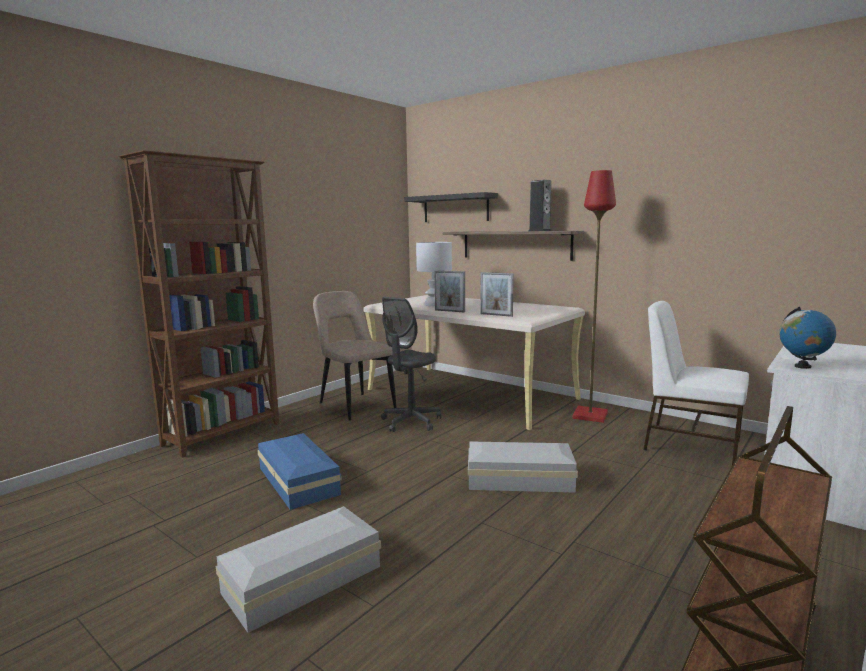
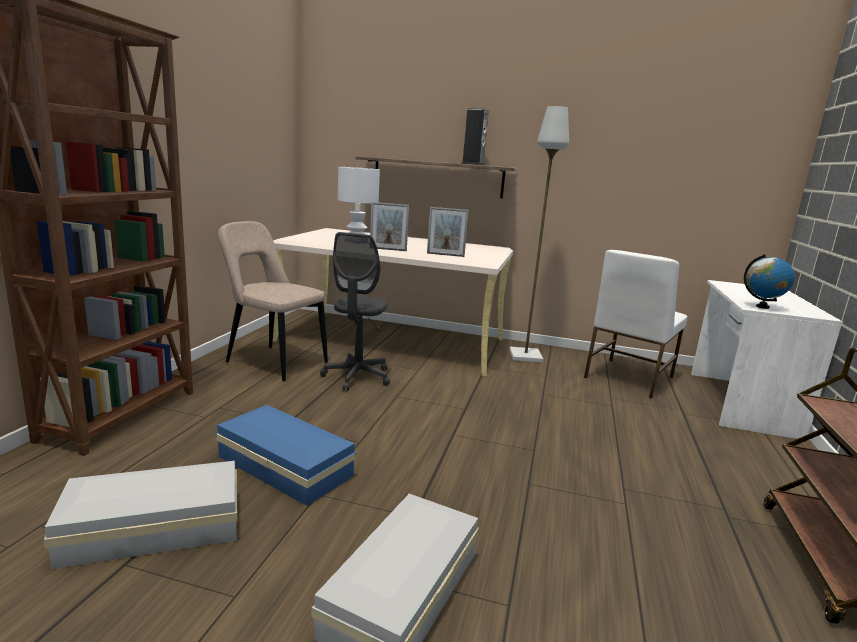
camera: 25 degrees left, 5 degrees up
(455, 208) = (364, 129): black shelf -> none
(518, 478) = (519, 429): white storage box -> white storage box (151, 527)
(589, 415) = (524, 356): red floor lamp -> grey floor lamp
(689, 444) = (627, 378): white chair -> white chair turned 60 degrees counterclockwise

